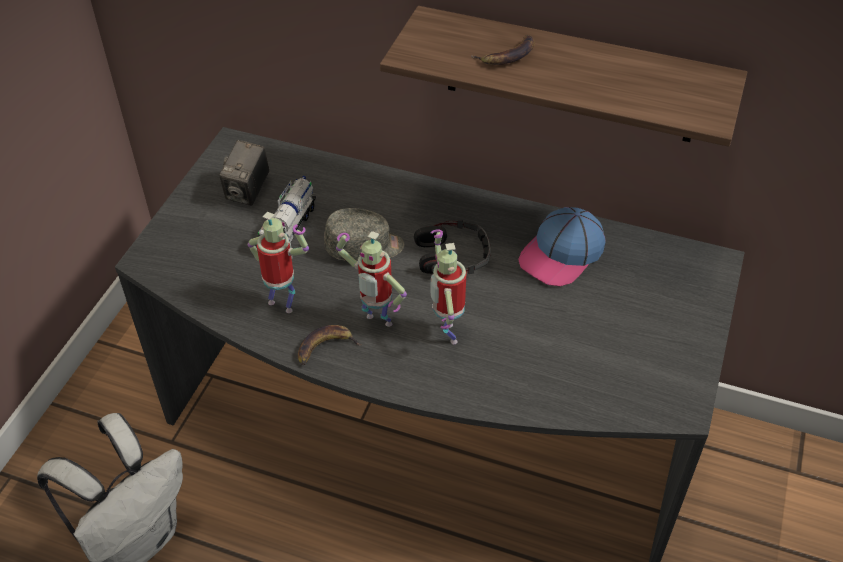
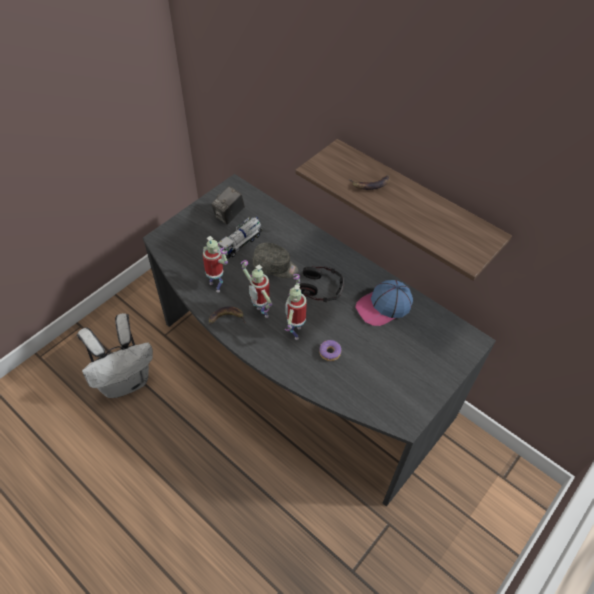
camera: 20 degrees right, 5 degrees up
(516, 347) = (329, 353): none -> donut

